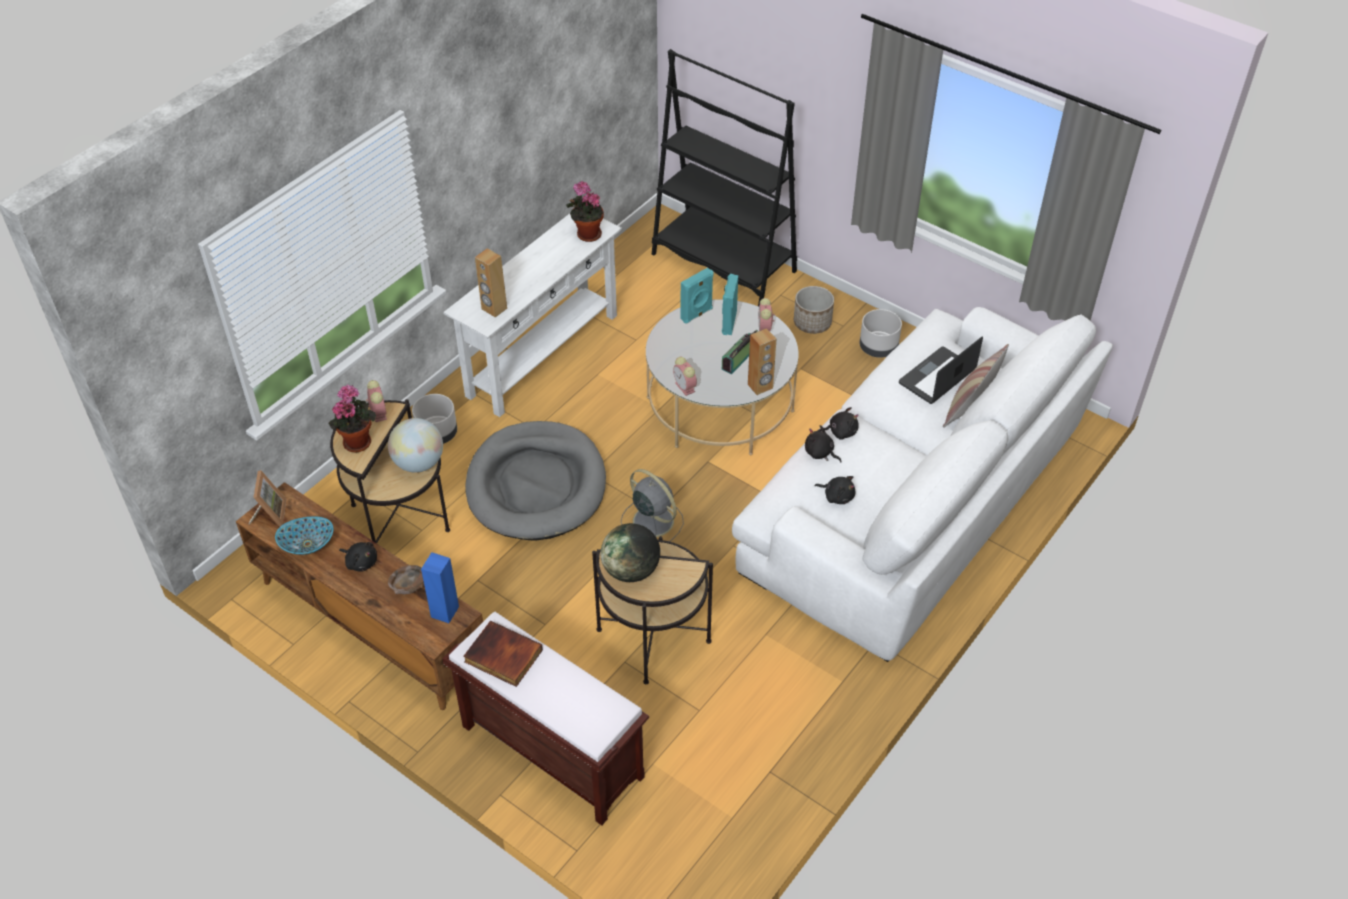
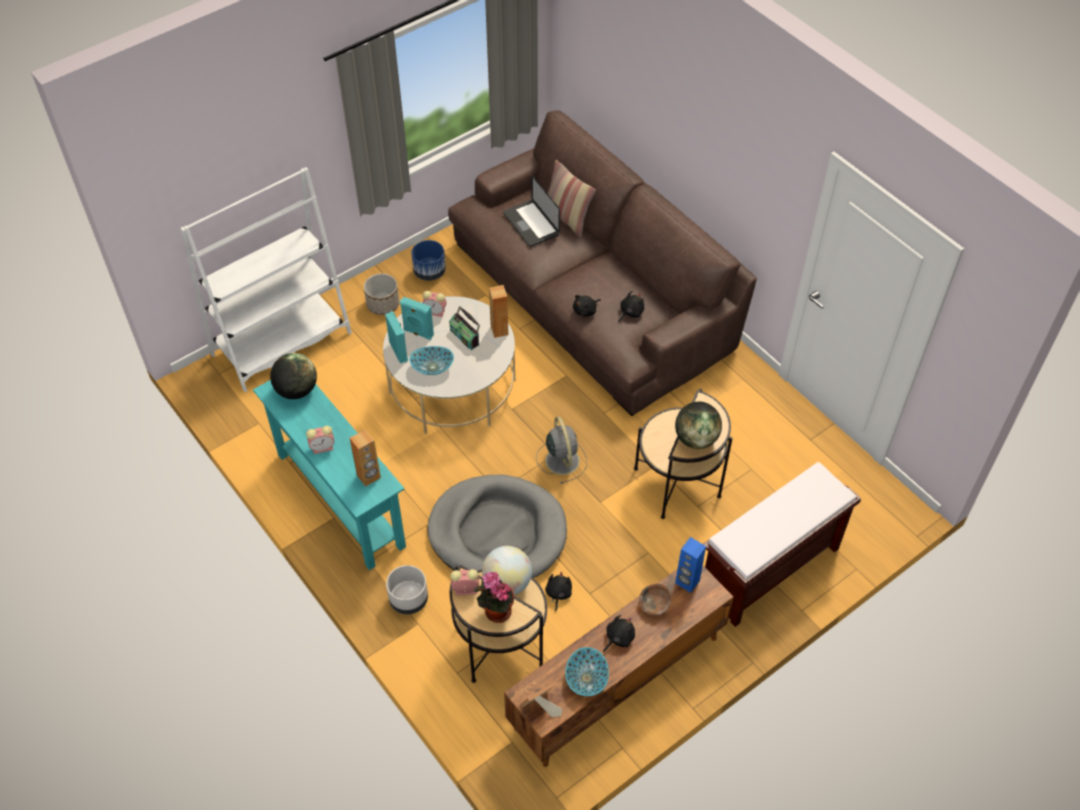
camera: 75 degrees left, 5 degrees up
(270, 514) = (541, 707): picture frame -> picture frame turned 45 degrees counterclockwise
(502, 657) = (756, 539): book -> none
(542, 355) = (339, 500): white console table -> turquoise console table
(586, 234) = (297, 390): potted plant -> globe
(651, 520) = (562, 459): grey fan -> grey fan turned 105 degrees clockwise
(684, 345) = (432, 367): none -> bowl
(685, 388) = (483, 377): alarm clock -> alarm clock (323, 447)
(723, 263) = (282, 344): black bookcase -> white bookcase
(840, 432) = (566, 294): black plush toy -> black plush toy (558, 594)
(878, 348) = (429, 272): grey planter -> blue planter
(915, 500) = (593, 294): white sofa -> brown sofa

